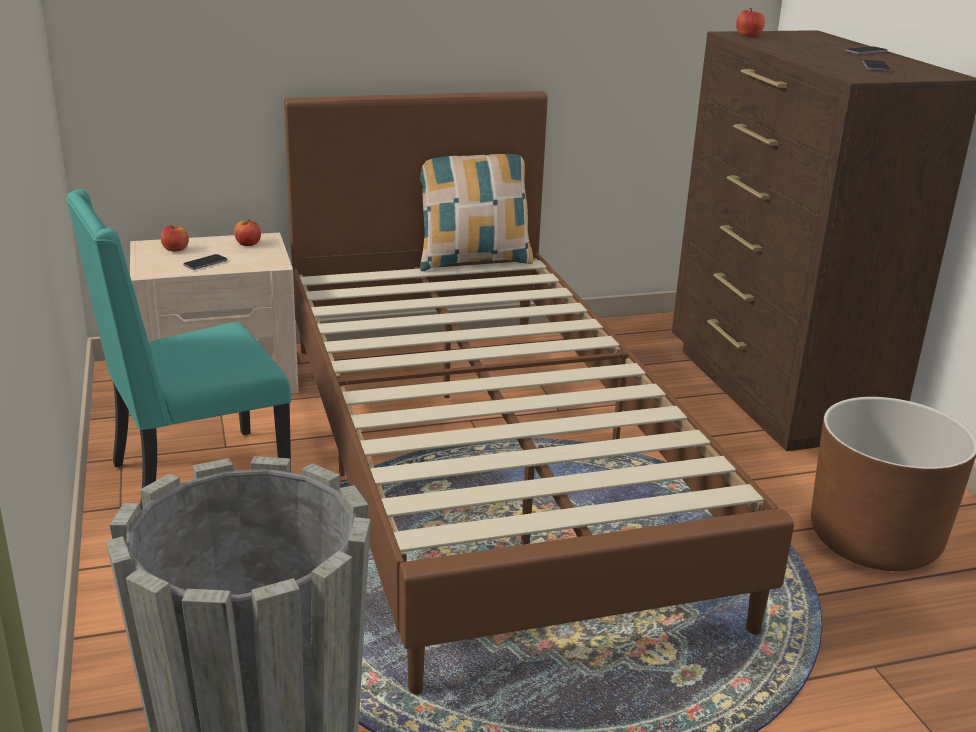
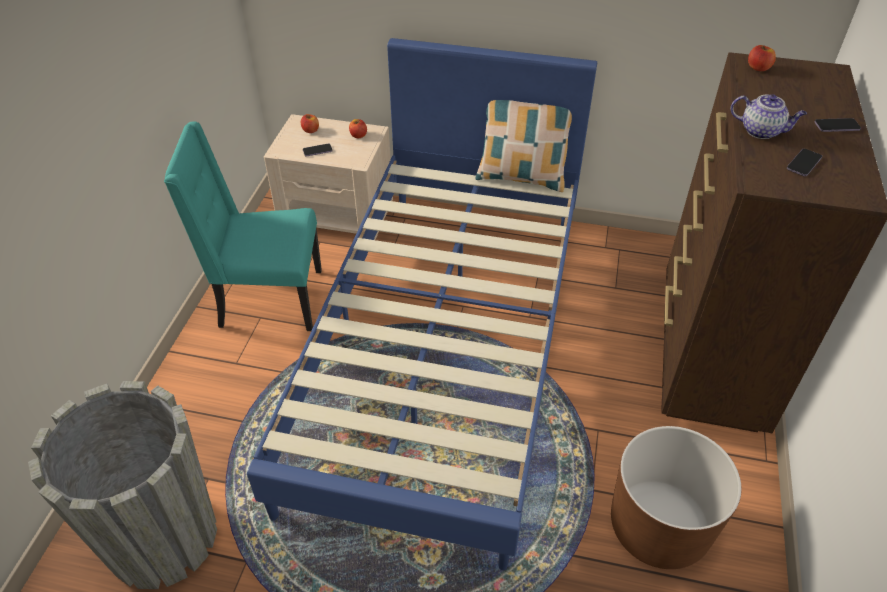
camera: 30 degrees right, 20 degrees up
(484, 461) = (443, 347): brown bed -> blue bed
(812, 58) = (761, 131): none -> teapot

